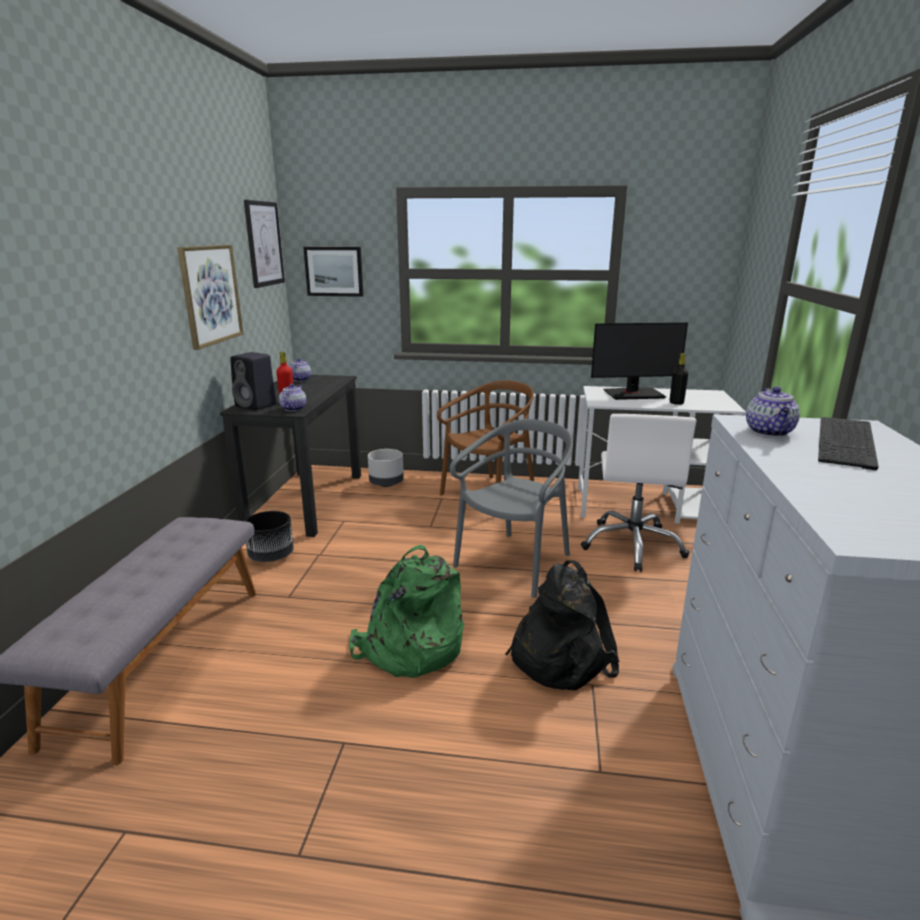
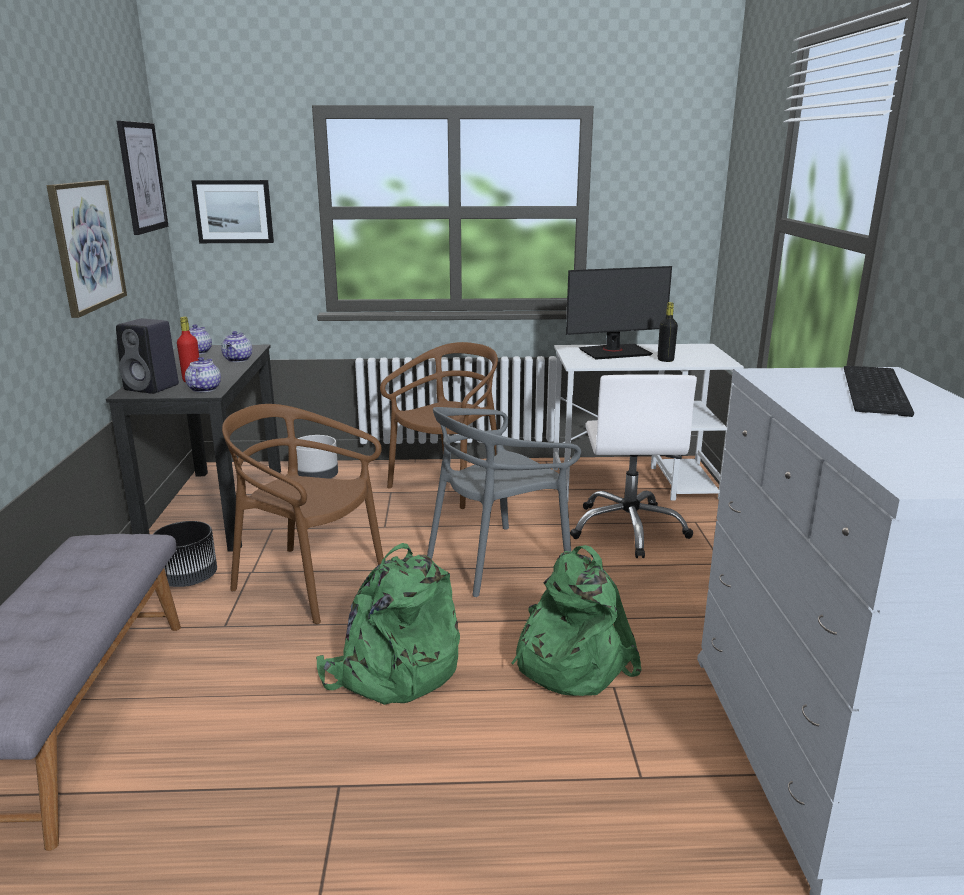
camera: 10 degrees left, 0 degrees up
(360, 566) = (308, 582): none -> brown chair
(515, 563) = (497, 561): grey chair -> grey chair turned 150 degrees counterclockwise
(558, 656) = (569, 660): black backpack -> green backpack
(770, 432) = (798, 384): teapot -> teapot (238, 360)

